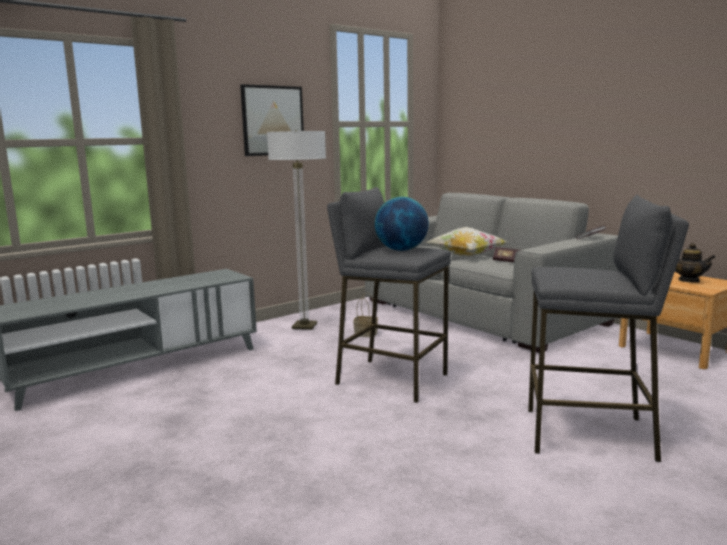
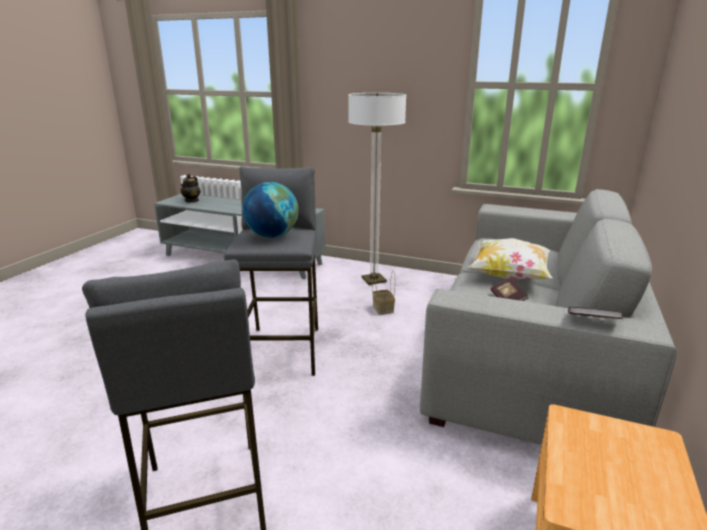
camera: 60 degrees right, 10 degrees up
(273, 120) = (394, 79): picture -> none
(688, 281) = (624, 481): teapot -> teapot (192, 200)

